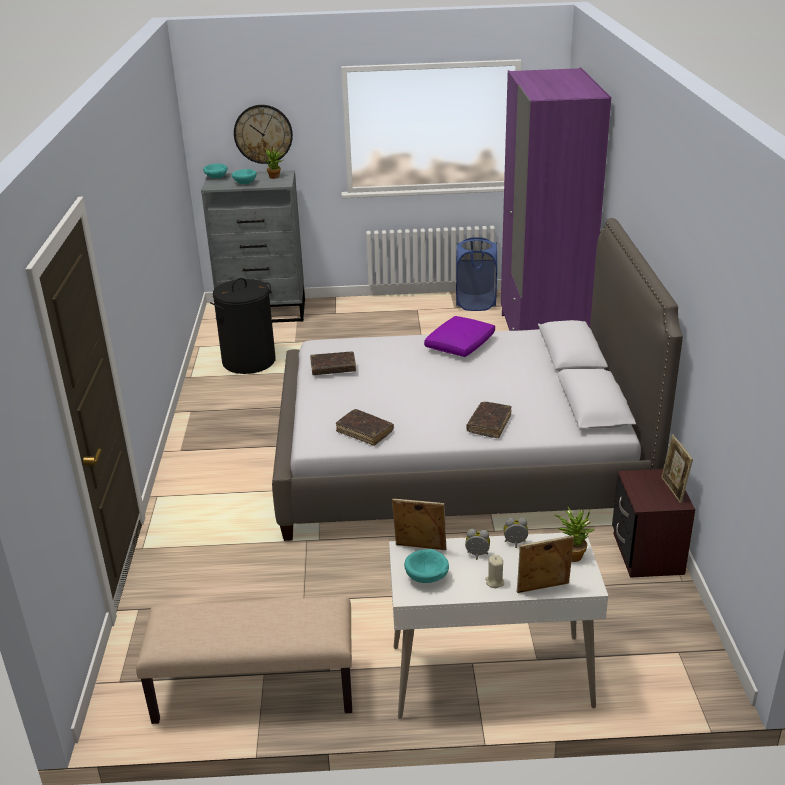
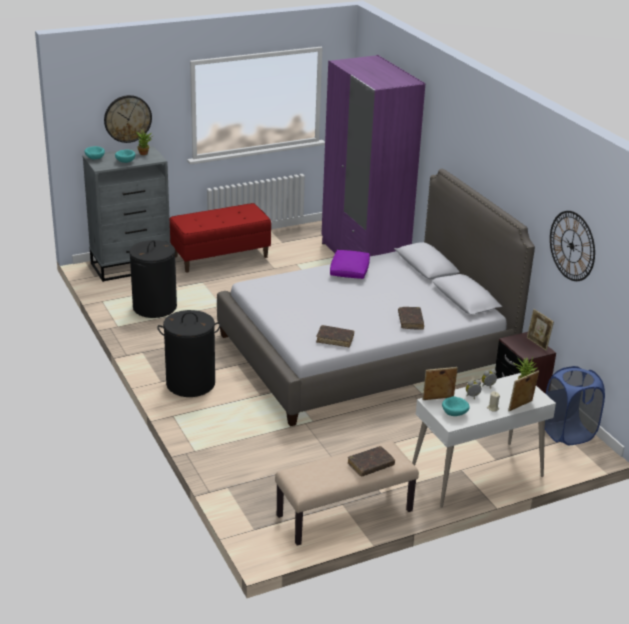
camera: 25 degrees left, 0 degrees up
(211, 459) = (190, 384): none -> black laundry basket
(333, 368) = (276, 300): brown book -> brown book (370, 465)
(369, 315) = (220, 256): none -> red bench
(475, 303) = (295, 236): blue laundry basket -> blue laundry basket (568, 433)
(723, 339) = (572, 246): none -> wall clock

